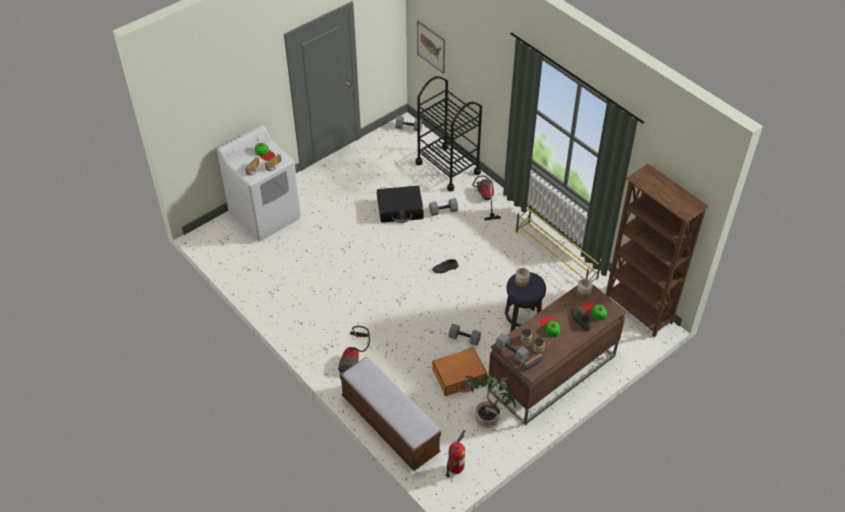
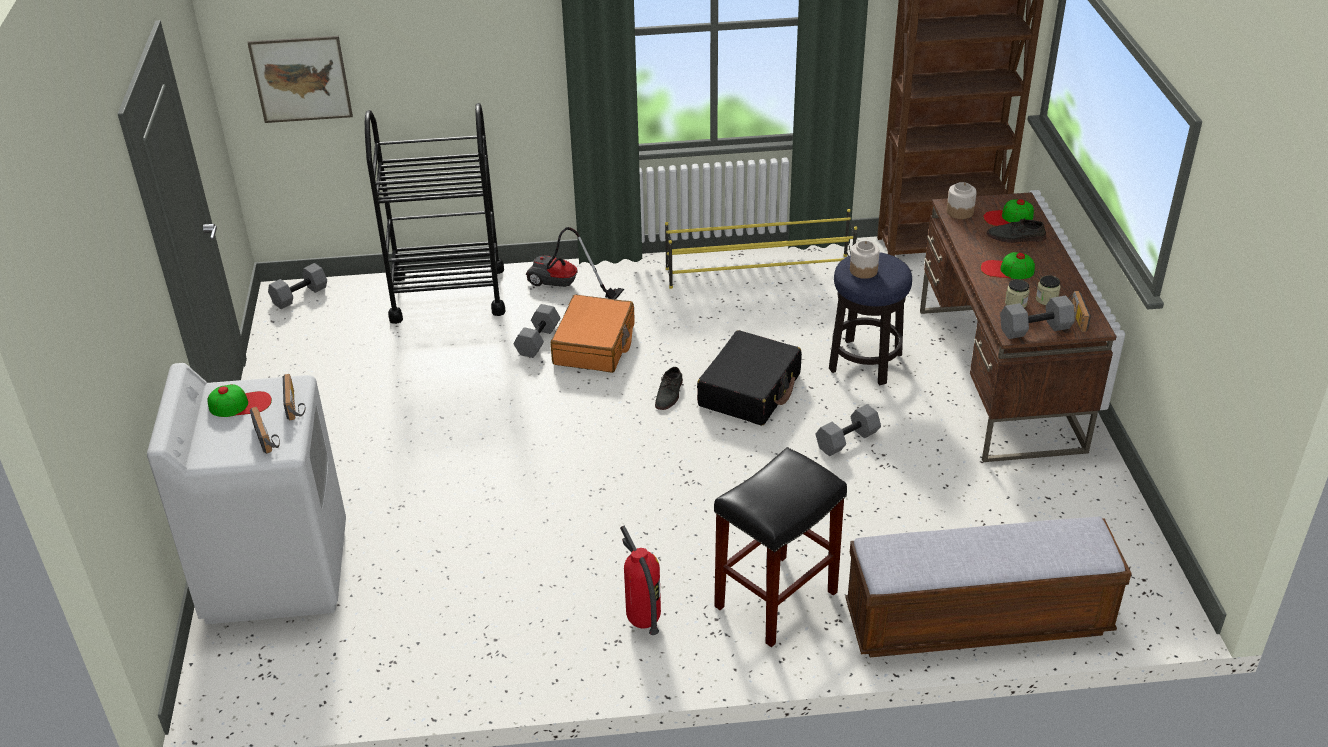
camera: 55 degrees left, 10 degrees down
(354, 358) = (775, 601): vacuum cleaner -> black stool
(400, 209) = (477, 386): black suitcase -> black suitcase (750, 390)
(455, 469) = (1134, 577): fire extinguisher -> fire extinguisher (642, 622)
(459, 377) = (928, 483): orange suitcase -> orange suitcase (594, 345)
(488, 417) = (1043, 488): potted plant -> none

